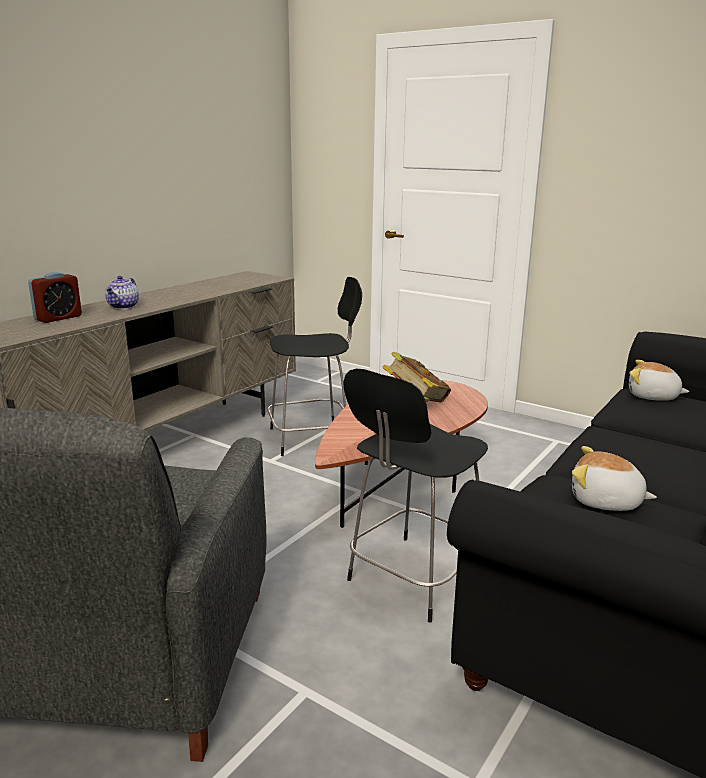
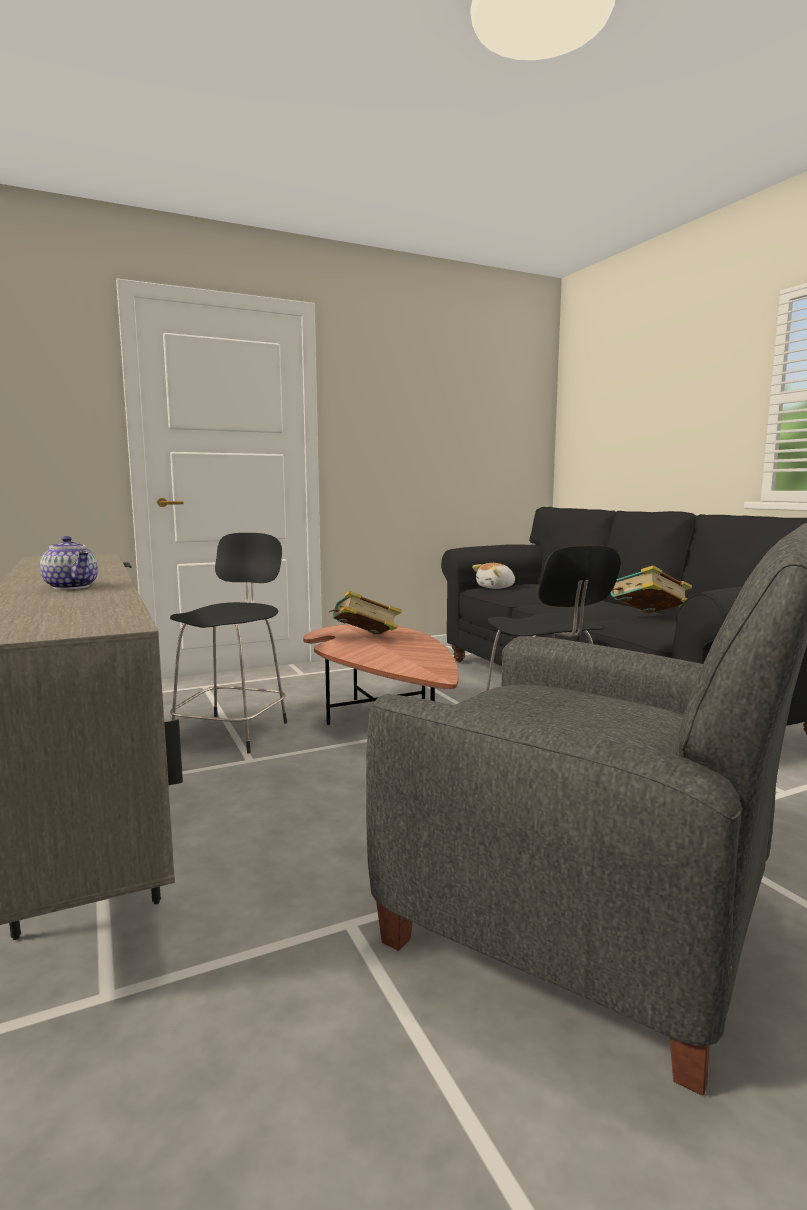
camera: 60 degrees left, 10 degrees down
(58, 318) = (46, 605): alarm clock -> none
(605, 502) = (648, 618): plush toy -> book

